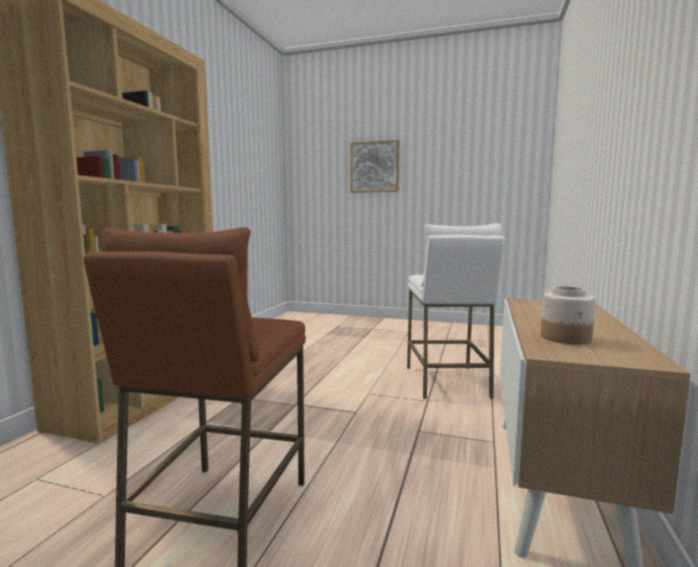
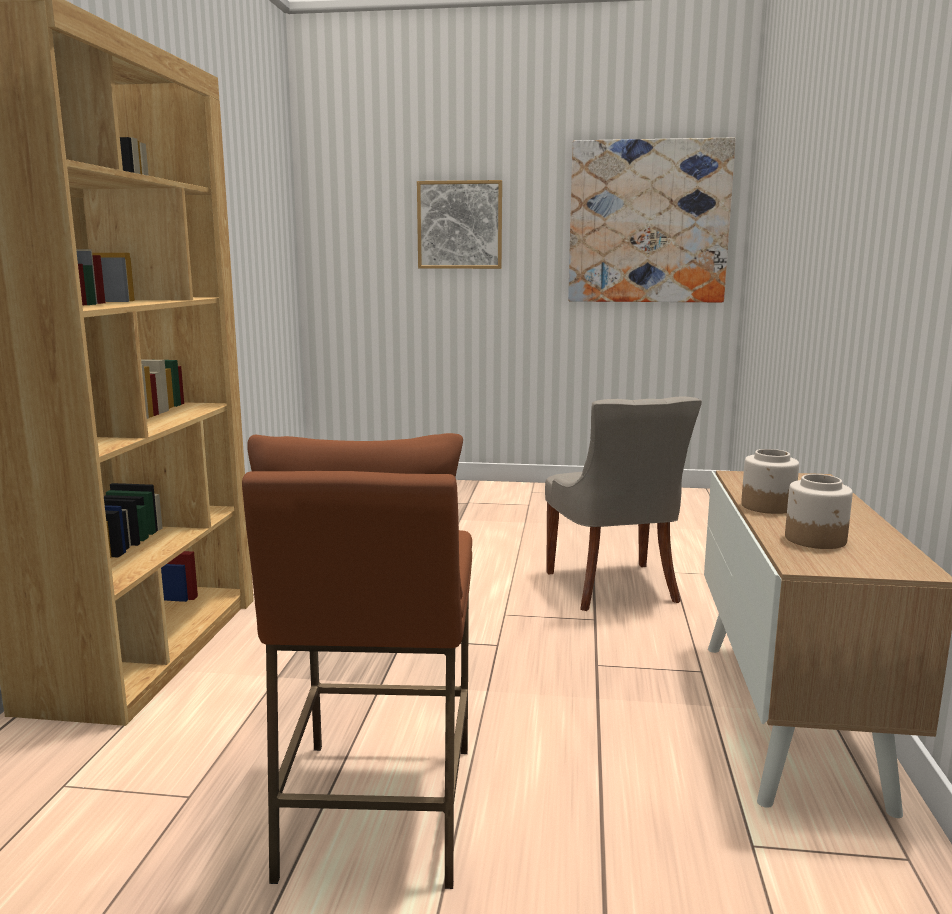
camera: 10 degrees left, 5 degrees up
(447, 382) = (614, 588): white stool -> grey chair
(487, 161) = (648, 222): none -> picture
(536, 317) = (768, 506): none -> jar

